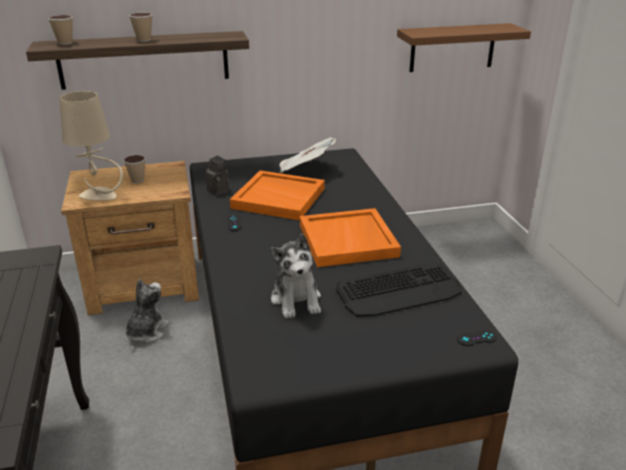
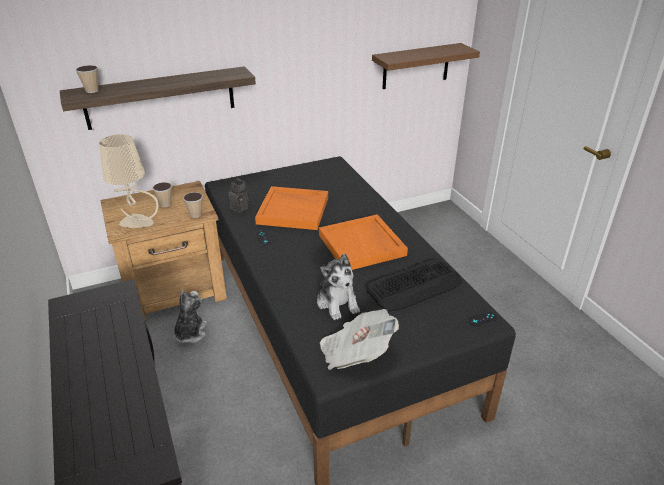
camera: 10 degrees left, 5 degrees up
(144, 40) = (162, 83): cup -> cup (195, 214)
(305, 169) = (306, 180): newspaper -> newspaper (356, 353)

